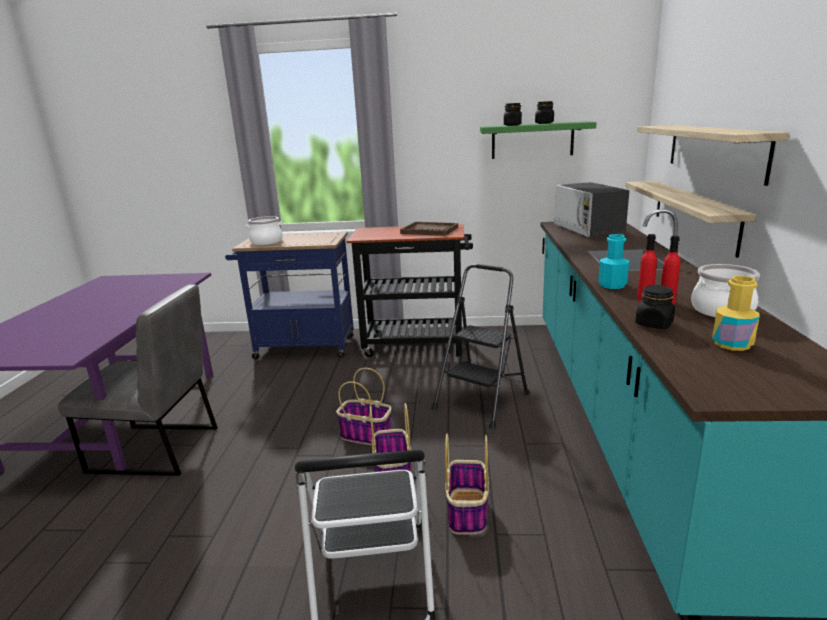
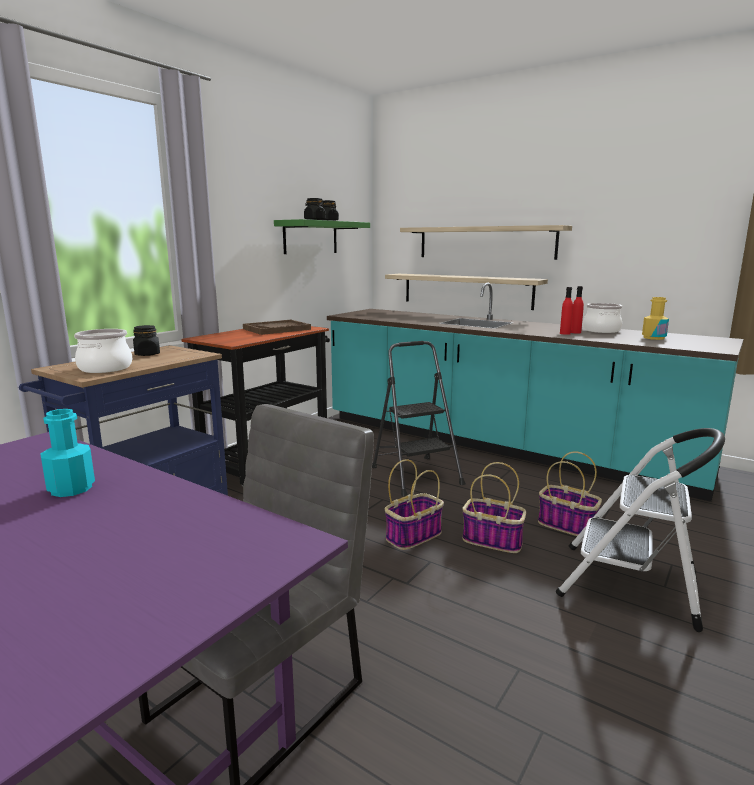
camera: 60 degrees left, 5 degrees down
(588, 230) = (382, 315): microwave -> none
(612, 285) = (527, 332): turquoise bottle -> turquoise bottle (71, 488)
(654, 324) = (610, 339): black jar -> black jar (147, 354)

